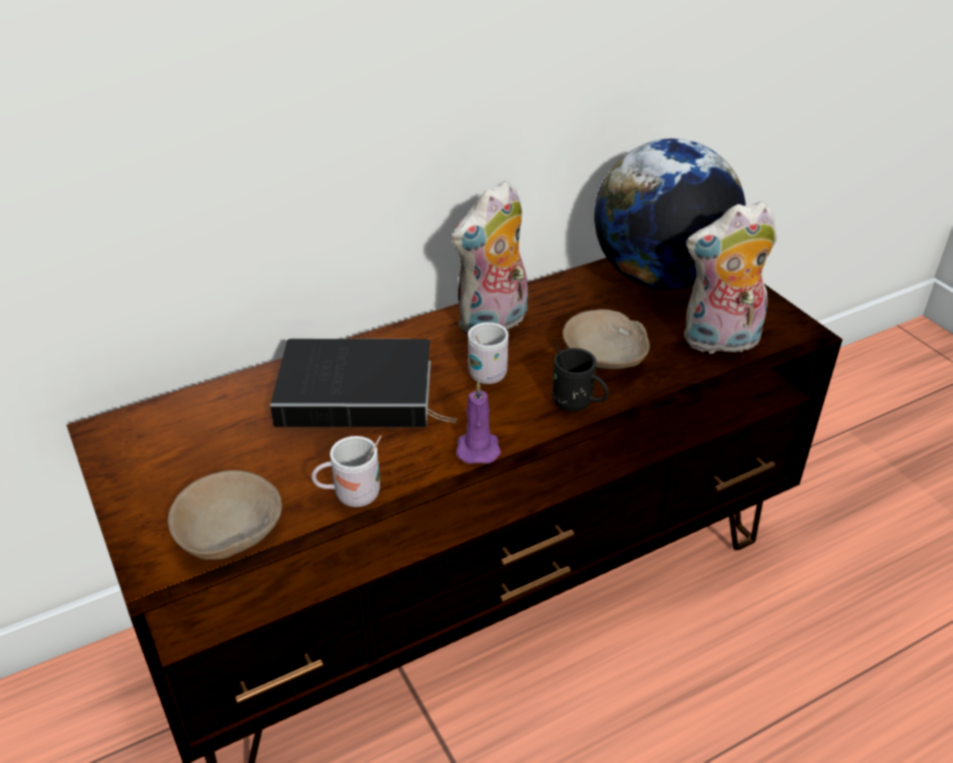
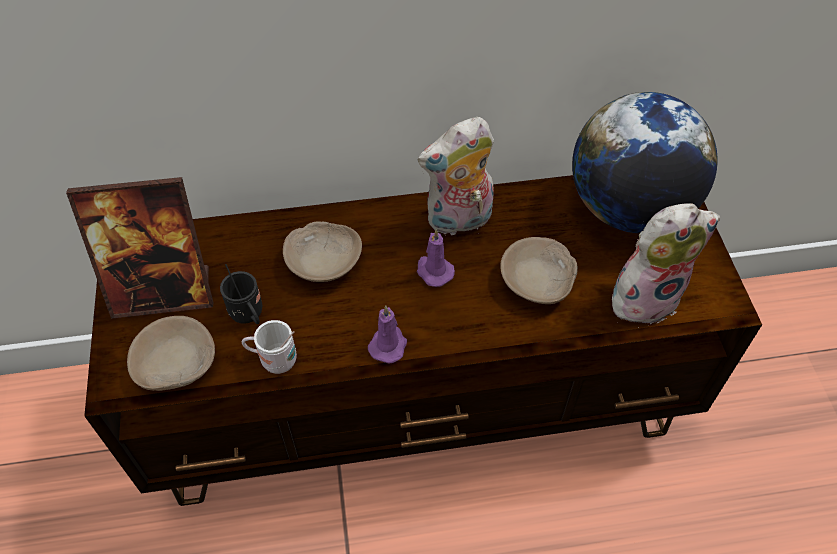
camera: 20 degrees right, 15 degrees up
(179, 466) = (163, 293): none -> picture frame
(361, 391) = (323, 261): book -> beige bowl
(491, 372) = (433, 271): white mug -> purple candle
(577, 404) = (488, 326): black mug -> black mug (249, 316)
(720, 342) = (645, 296): plush toy -> plush toy turned 150 degrees clockwise

